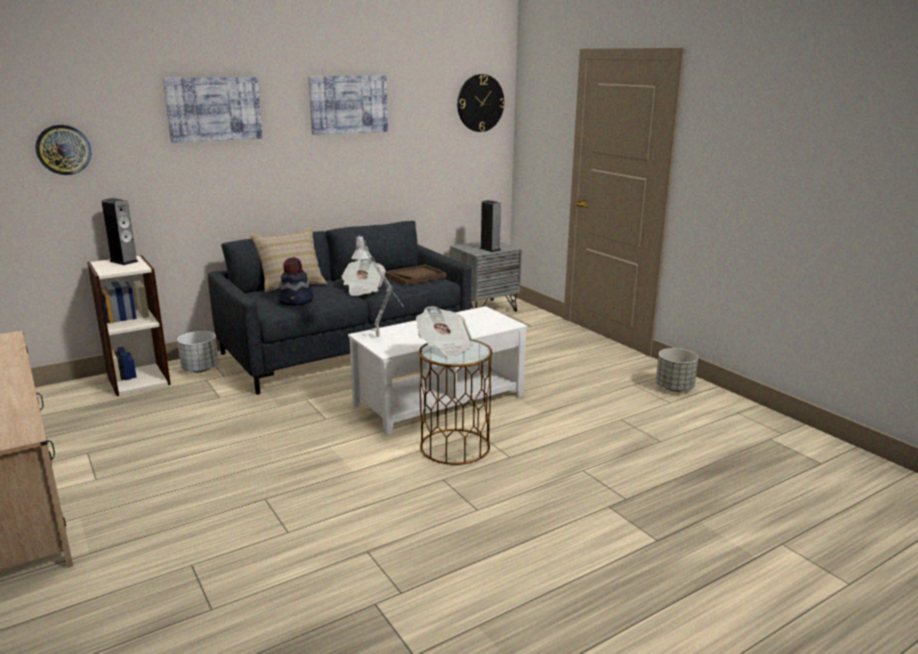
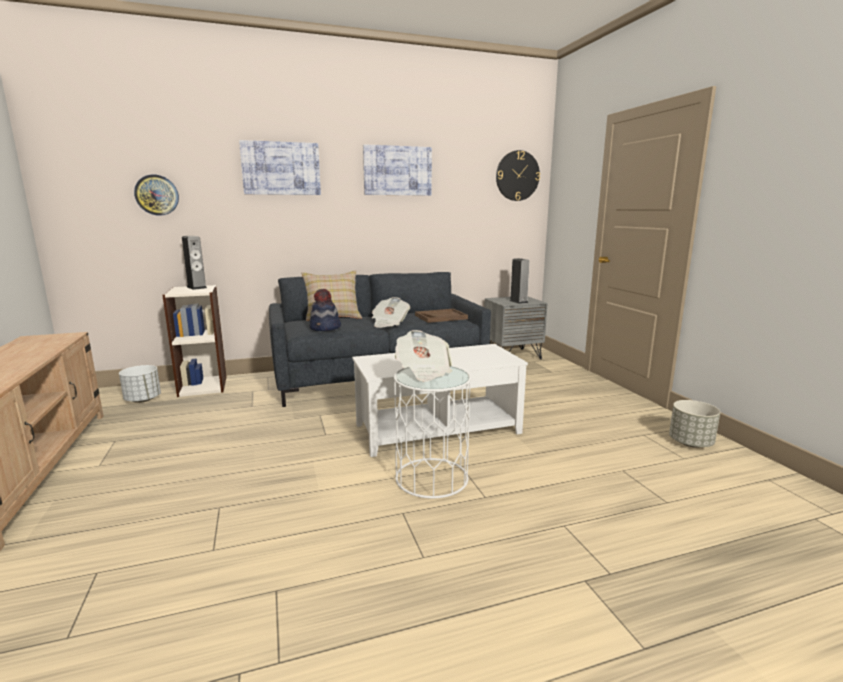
camera: 15 degrees right, 5 degrees down
(200, 369) = (254, 382): white planter -> white planter (143, 399)
(381, 339) = (378, 363): grey table lamp -> none
(455, 446) = (432, 477): brown side table -> white side table

